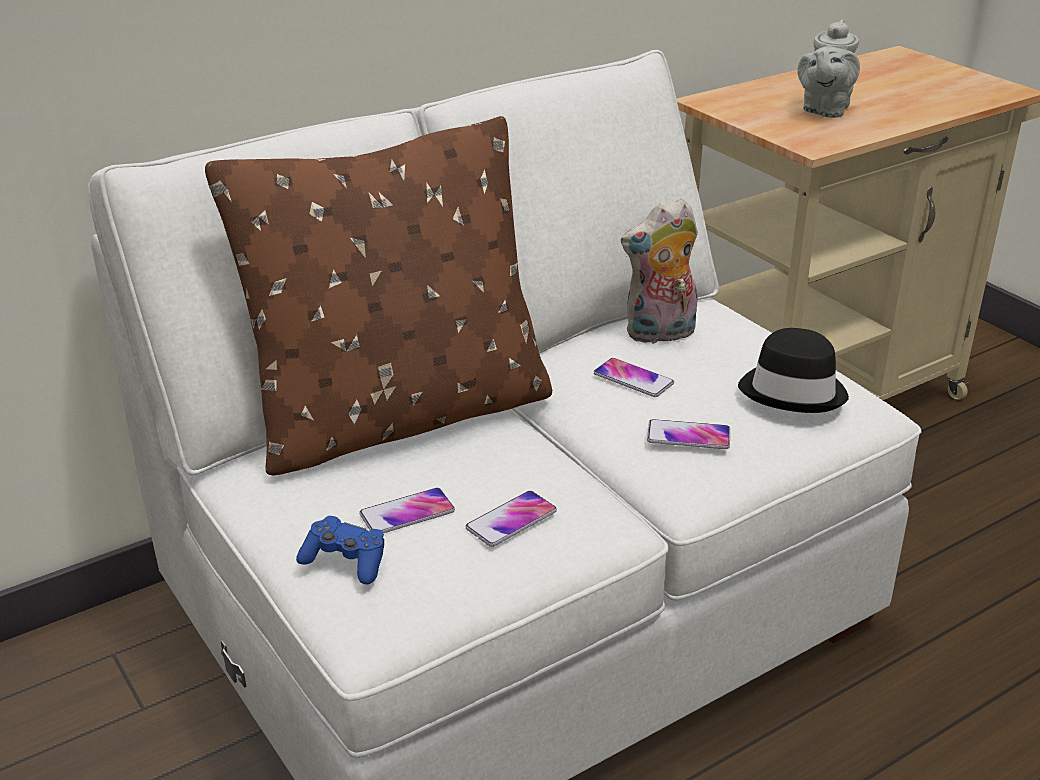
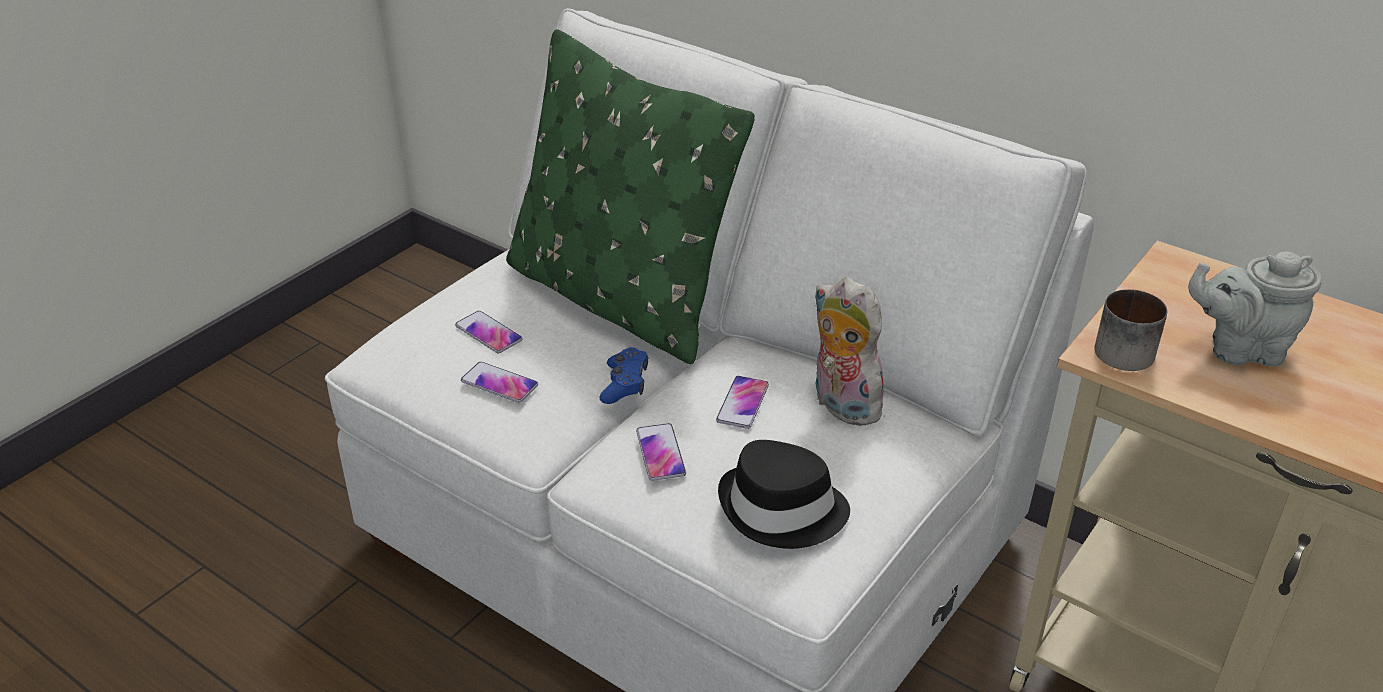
camera: 70 degrees right, 5 degrees up
(345, 560) = (424, 322): blue game controller -> blue game controller (625, 384)
(400, 417) = (618, 298): brown pillow -> green pillow
(809, 139) = (1120, 348): none -> mug

